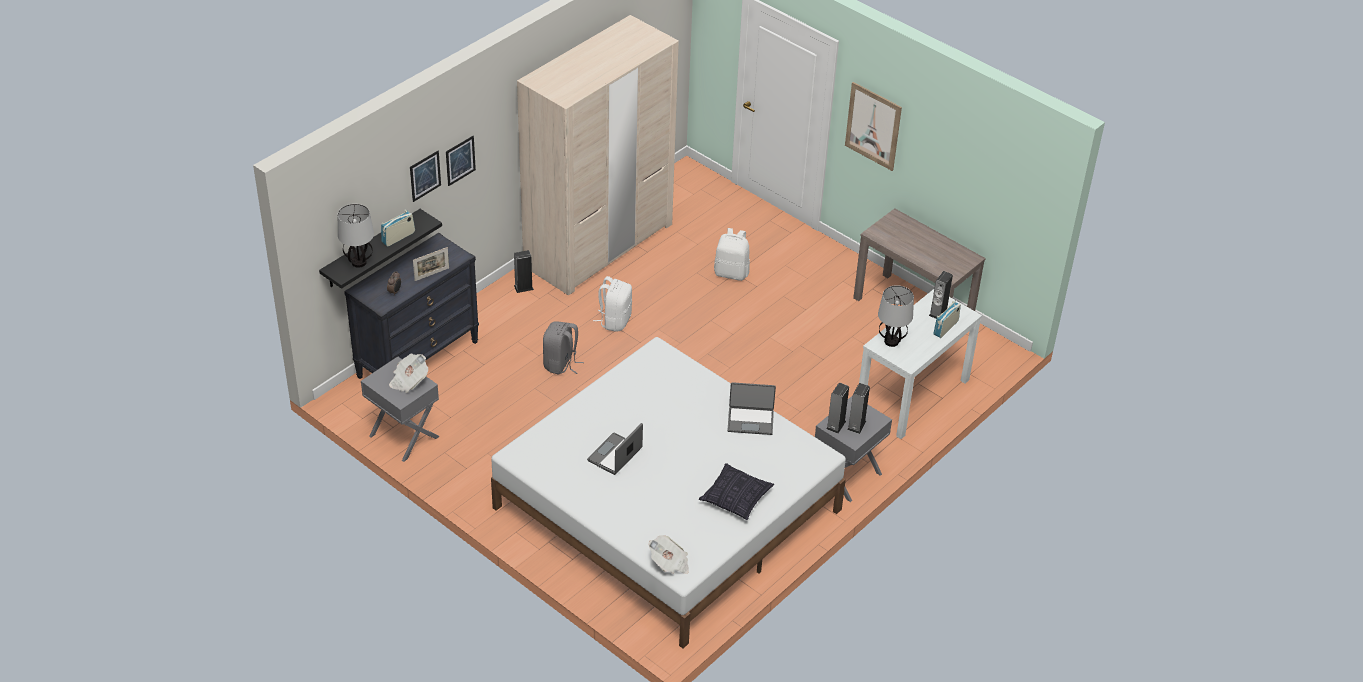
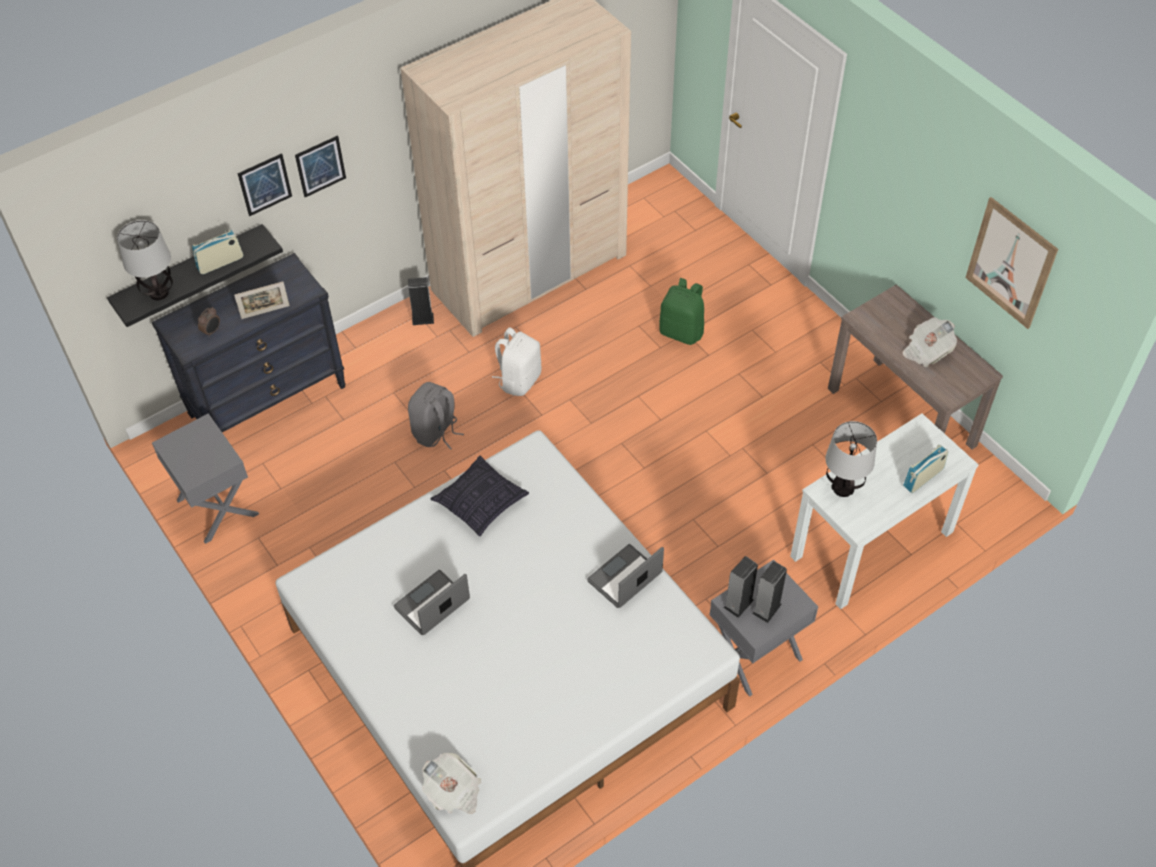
camera: 15 degrees right, 10 degrees up
(408, 381) = (209, 451): newspaper -> newspaper (926, 351)
(731, 273) = (682, 332): white backpack -> green backpack
(735, 498) = (571, 700): pillow -> pillow (480, 503)
(750, 420) = (625, 578): laptop -> laptop turned 120 degrees clockwise
(873, 126) = (880, 175): picture -> picture (1010, 263)
(938, 312) = (918, 452): speaker -> none

